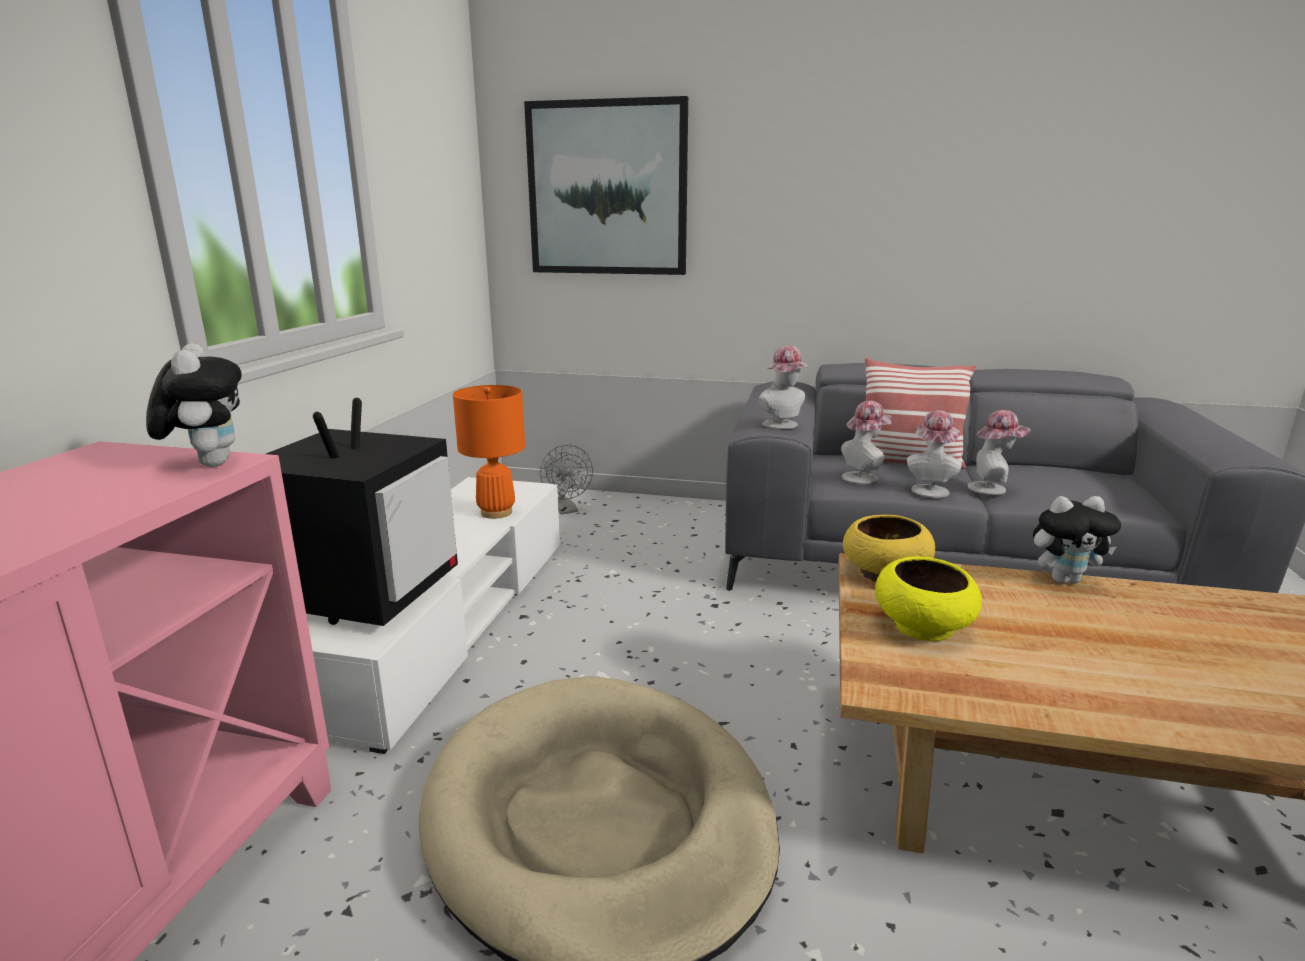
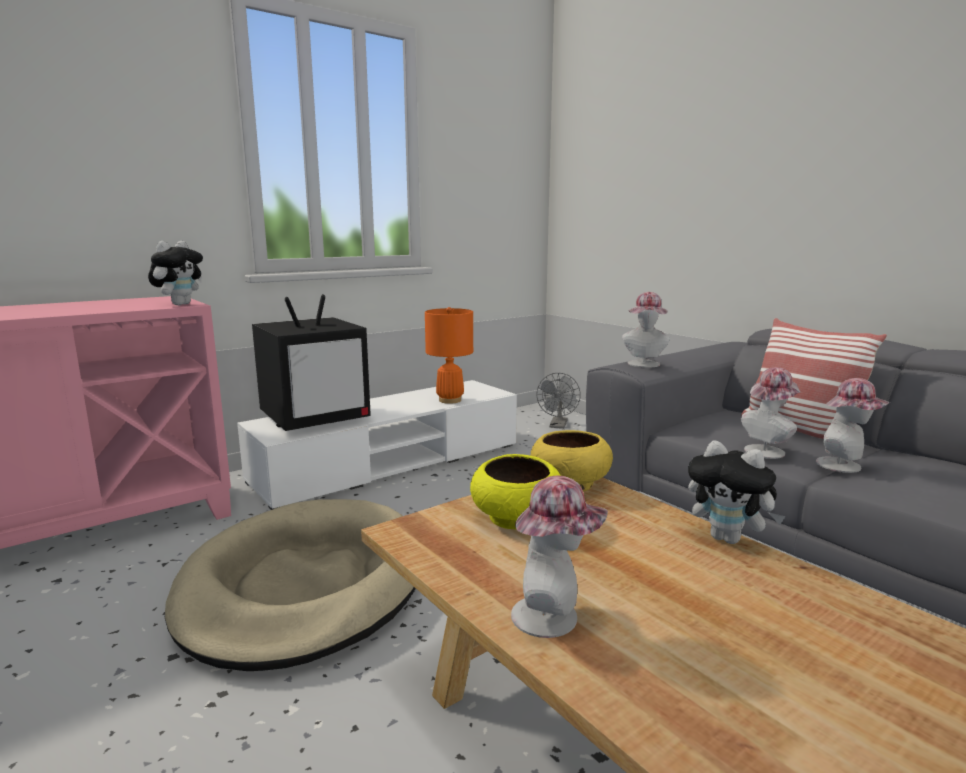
camera: 40 degrees right, 5 degrees down
(607, 189) = (624, 172): picture -> none
(863, 477) = (718, 428): hat -> hat (554, 617)

